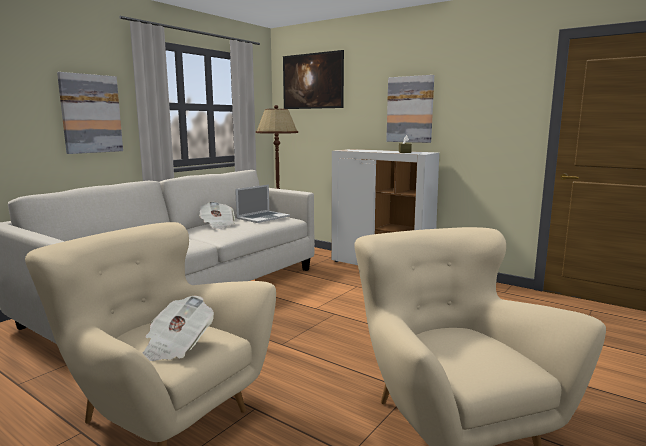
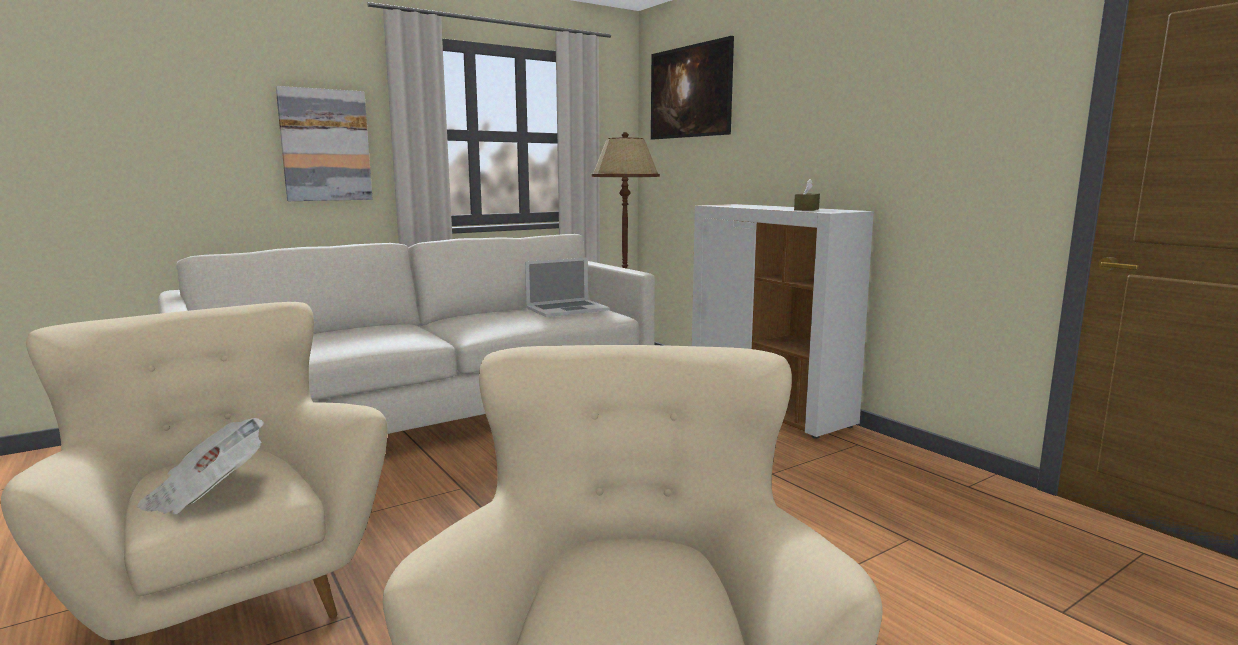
camera: 20 degrees right, 0 degrees up
(217, 225) = (486, 315): newspaper -> none
(410, 109) = (830, 133): picture -> none

